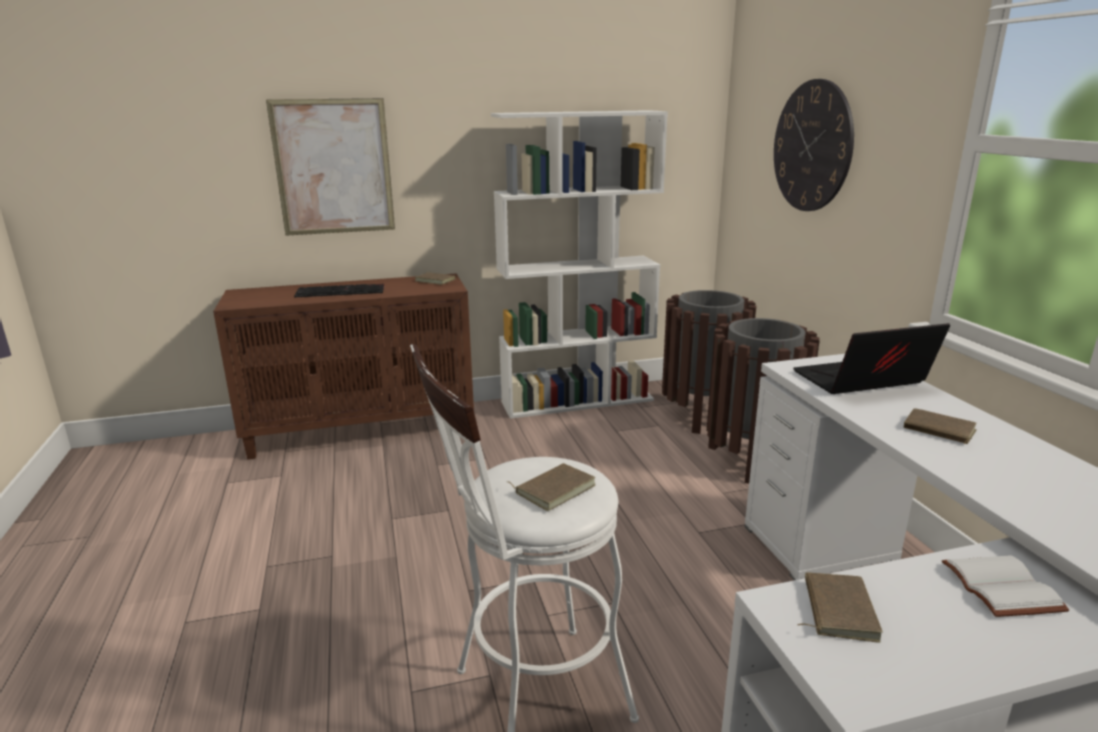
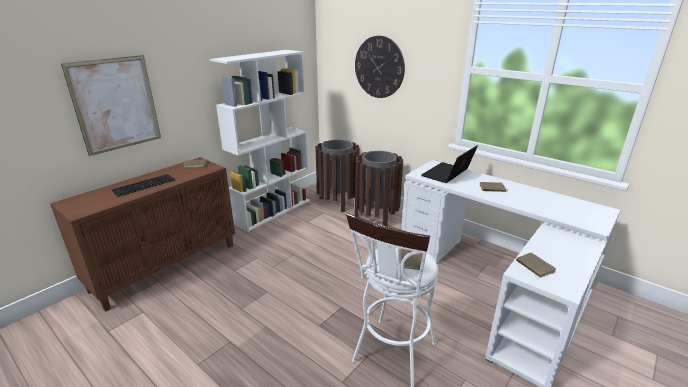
camera: 35 degrees left, 5 degrees up
(1004, 588) = (560, 240): white book -> none

